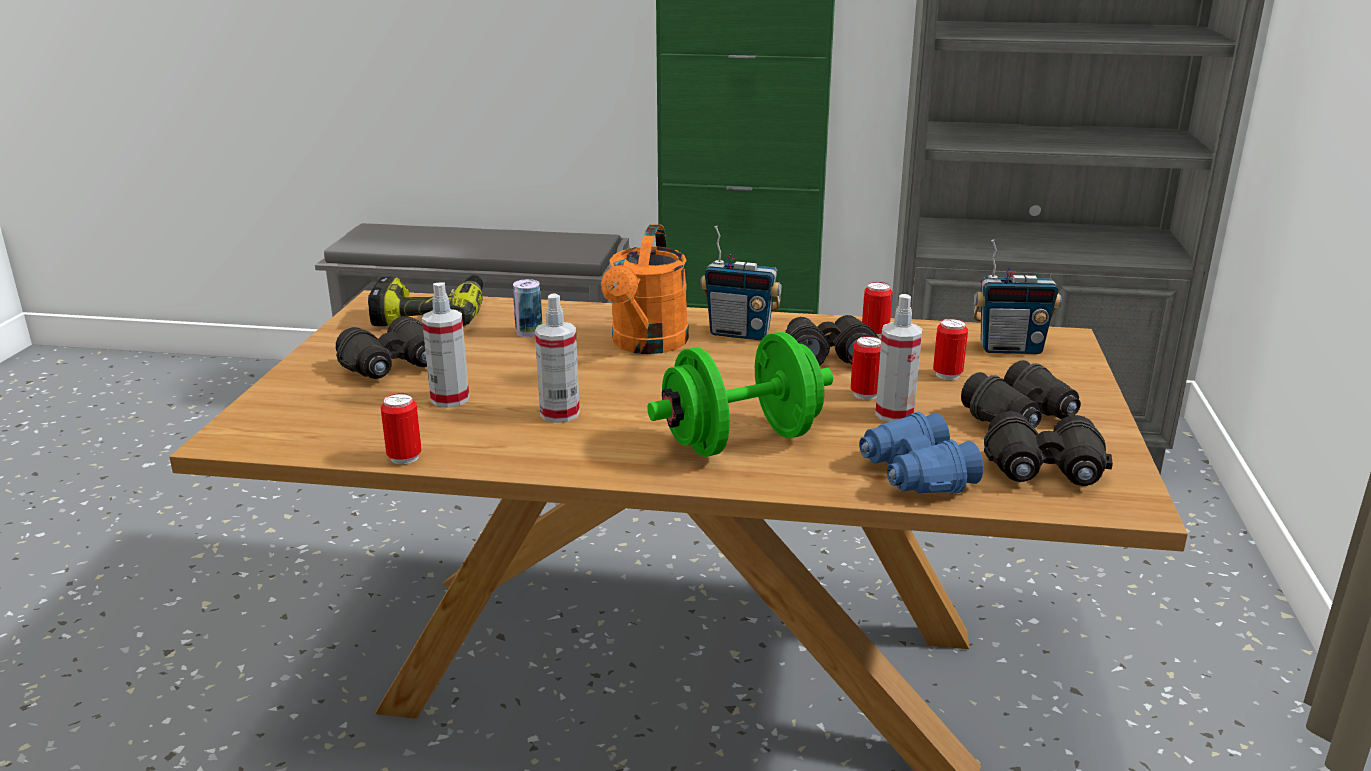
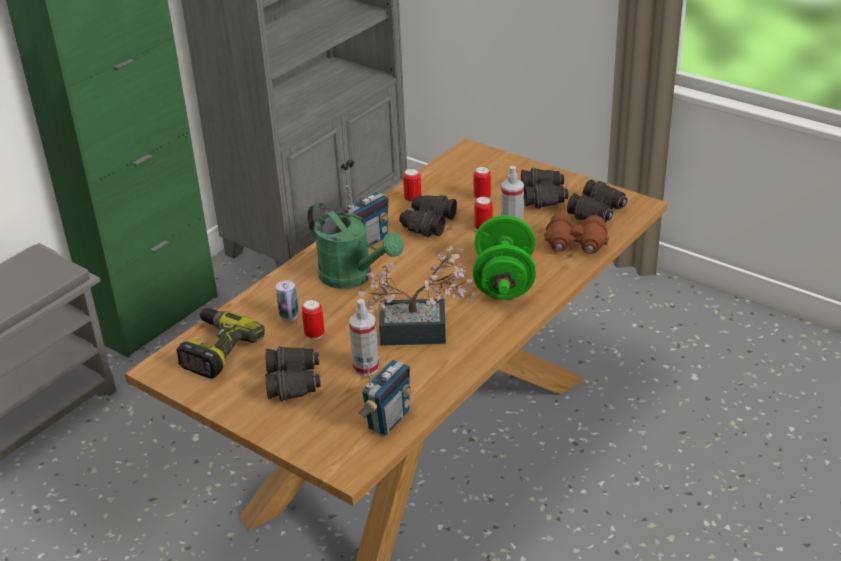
camera: 60 degrees left, 10 degrees up
(404, 457) = (433, 399): can -> can (314, 335)
(559, 414) = (422, 331): spray bottle -> potted plant
(646, 345) = (353, 277): orange watering can -> green watering can
(915, 475) = (576, 245): blue binoculars -> brown binoculars
(1010, 348) = (468, 169): radio -> radio (388, 420)

